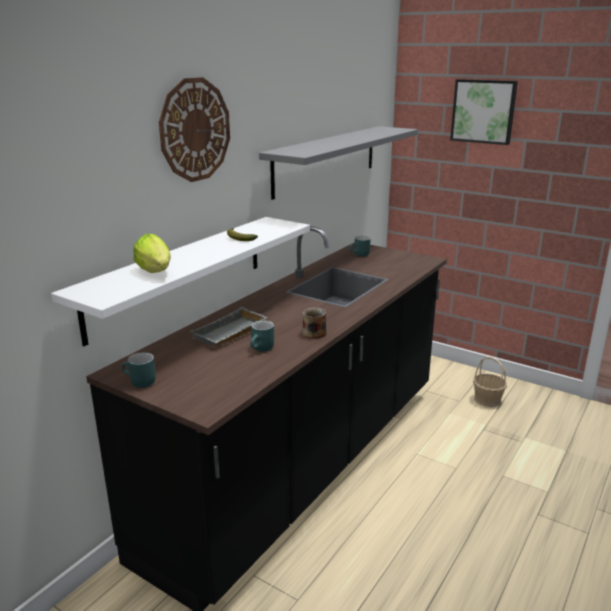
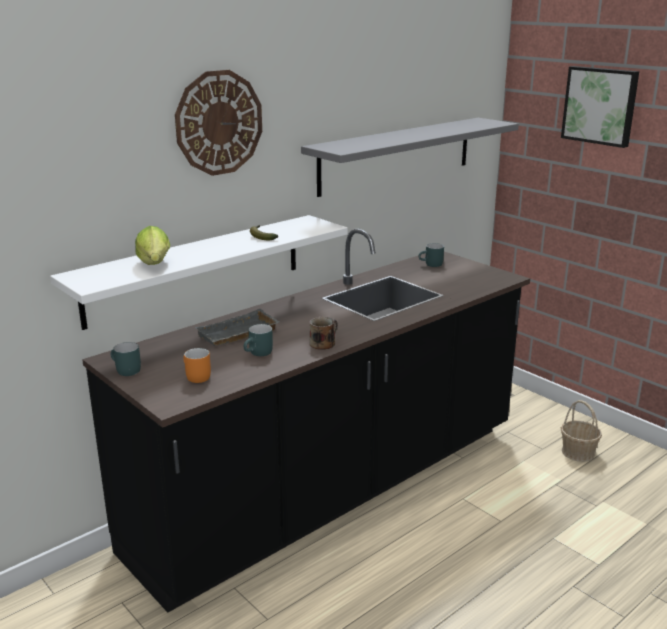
camera: 15 degrees right, 0 degrees up
(214, 379) = (194, 377): none -> orange mug

